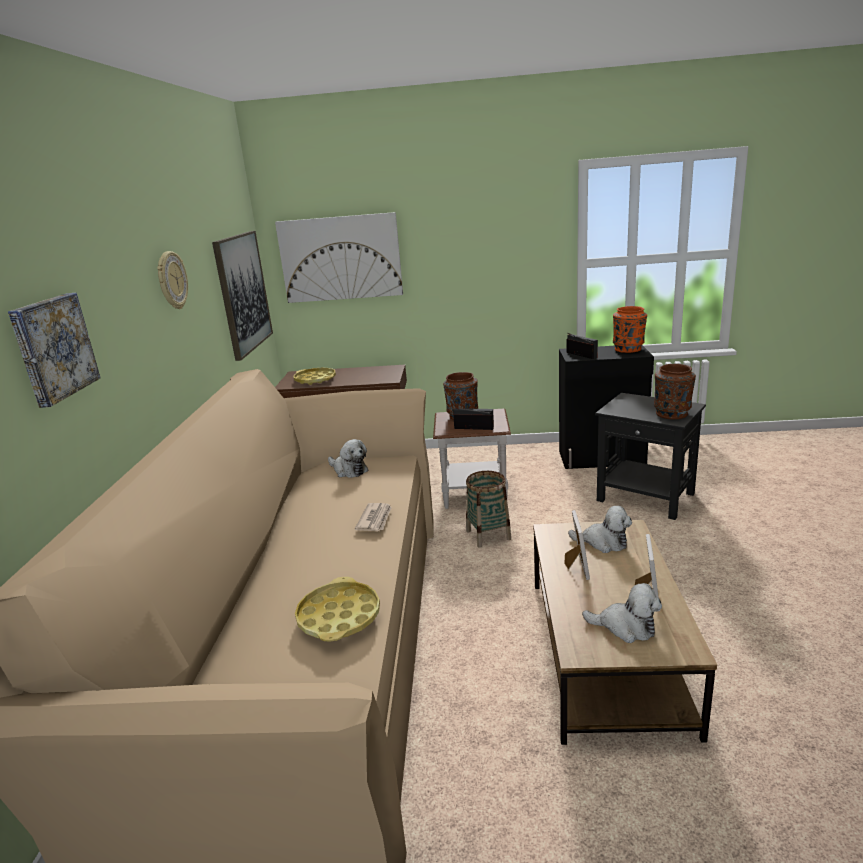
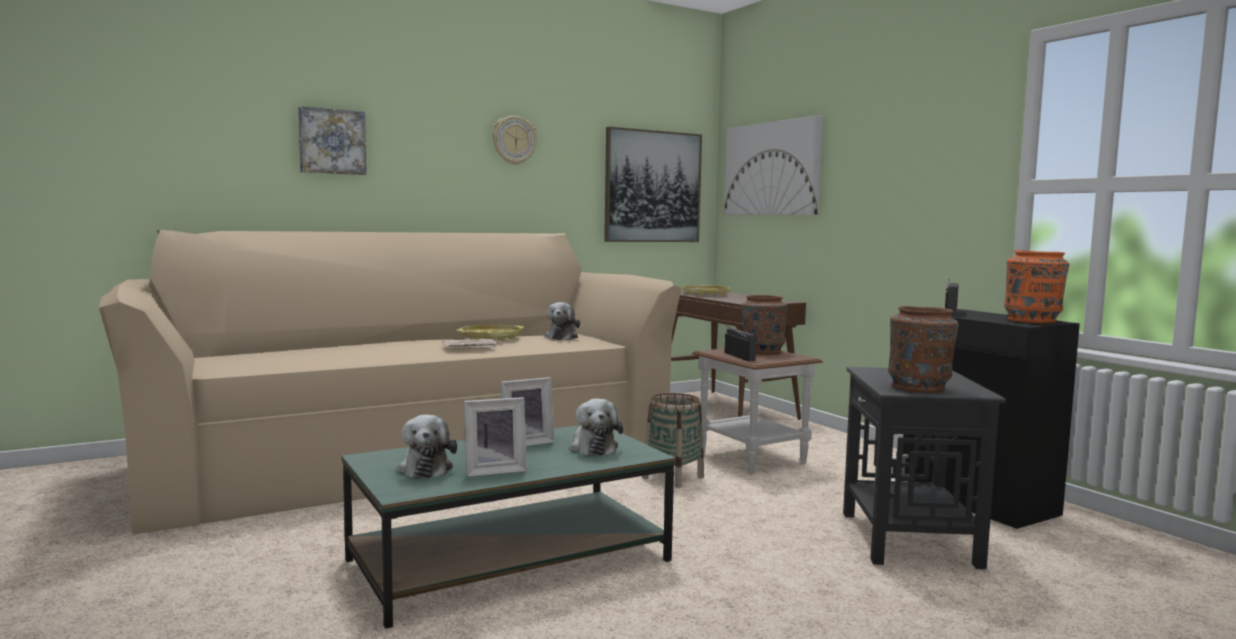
camera: 55 degrees right, 15 degrees down
(339, 616) = (313, 356): yellow tray -> yellow tray (490, 337)
(605, 650) = (511, 559): brown coffee table -> green coffee table

